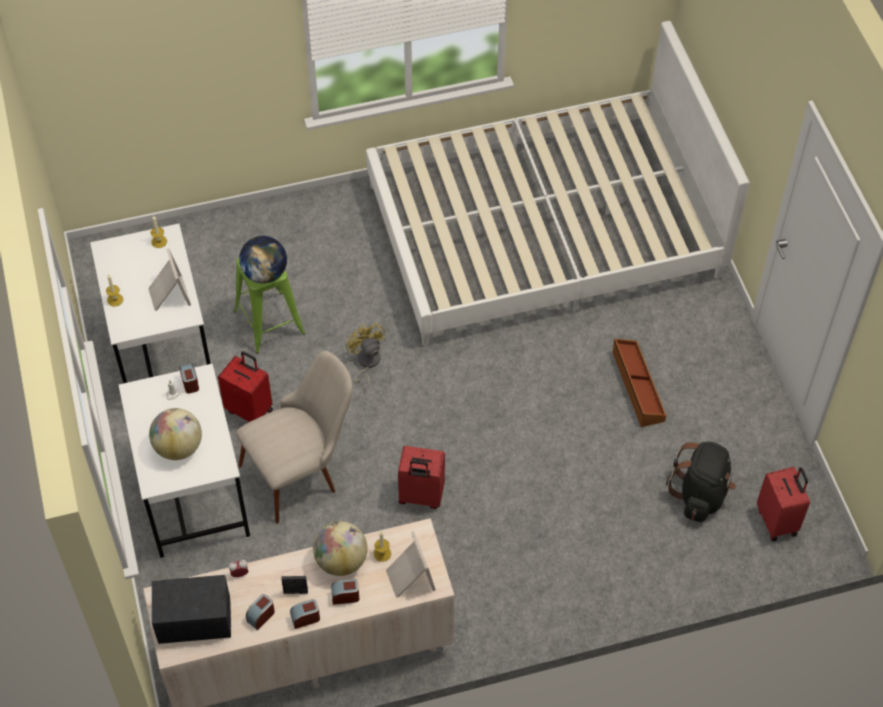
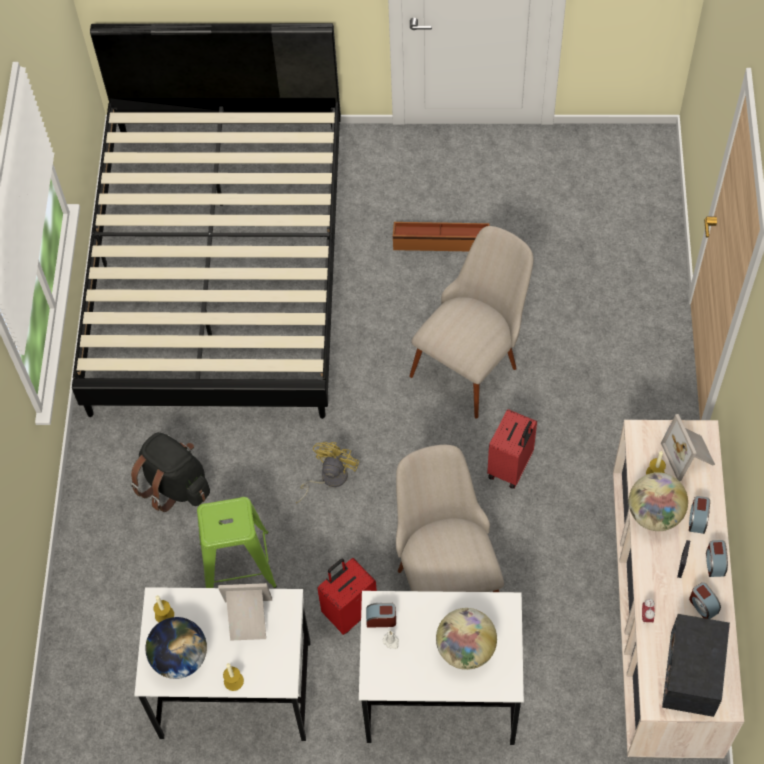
camera: 70 degrees left, 5 degrees up
(265, 273) = (236, 519): globe -> globe (180, 657)
(366, 363) = (328, 478): yellow fan -> yellow fan turned 120 degrees clockwise
(409, 578) = (689, 456): picture frame -> picture frame turned 105 degrees counterclockwise
(520, 441) = (473, 359): none -> beige chair
(544, 231) = (219, 267): white bed -> black bed
(700, 494) = (578, 225): black backpack -> black backpack (174, 484)
(778, 521) = (624, 174): red suitcase -> none

